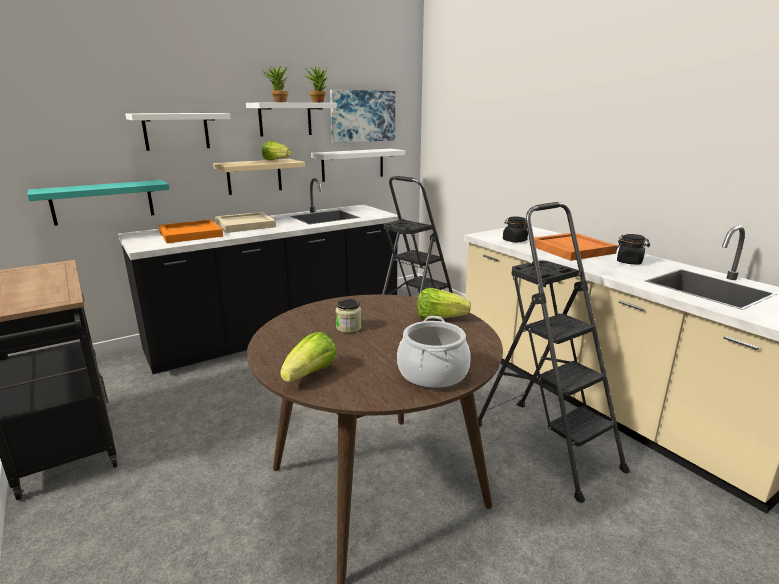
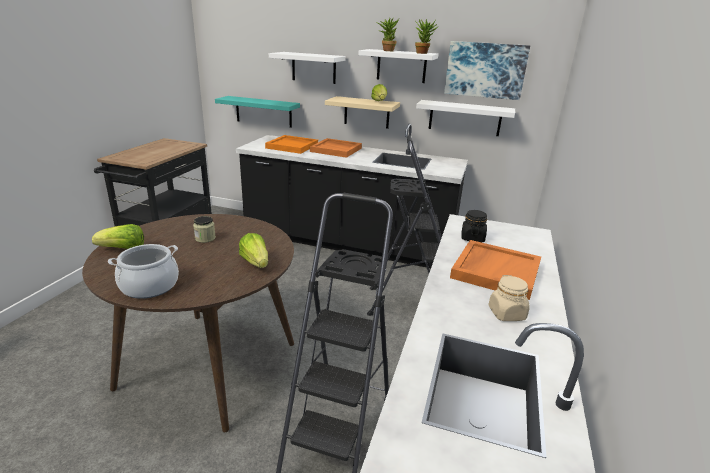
camera: 50 degrees right, 5 degrees up
(245, 224) = (336, 150): beige tray -> orange tray
(629, 262) = (507, 314): black jar -> beige jar

